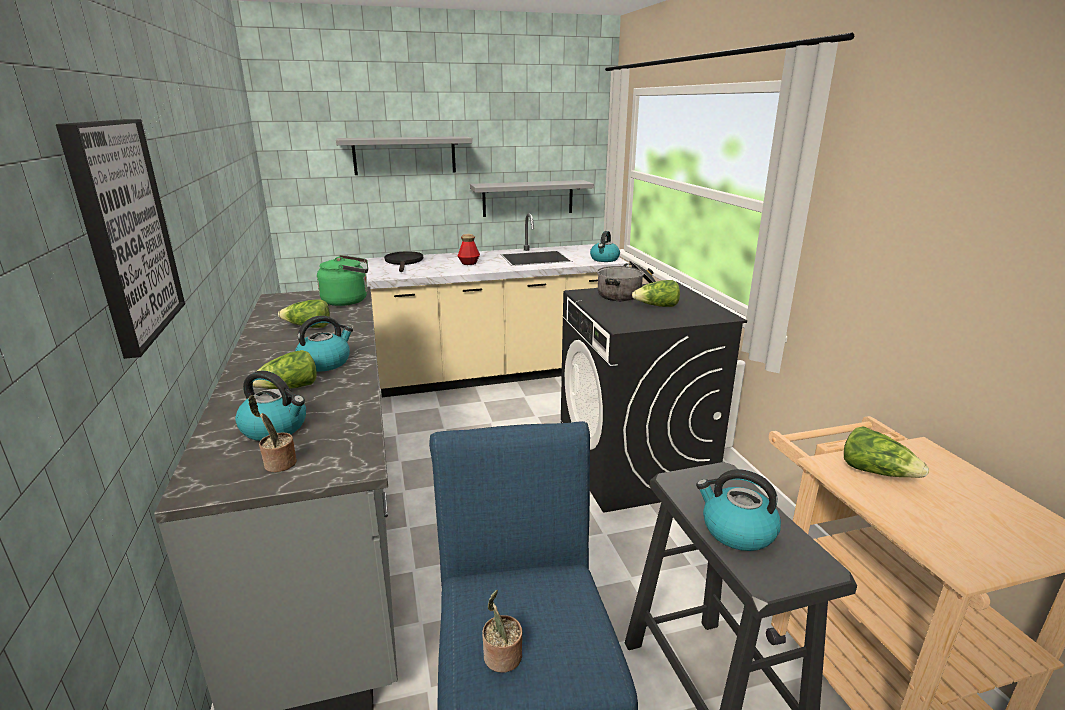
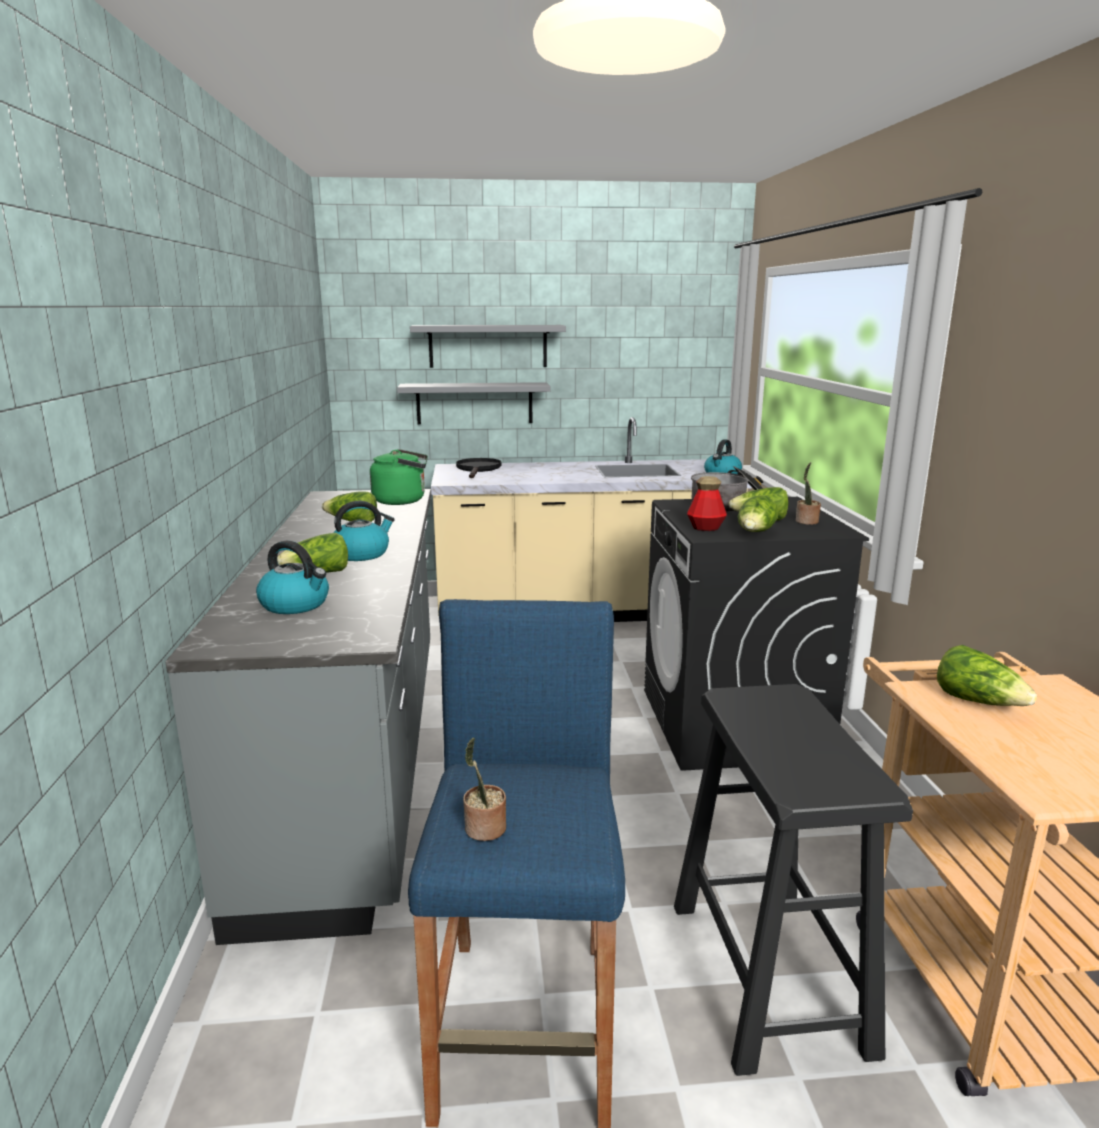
camera: 10 degrees right, 5 degrees down
(124, 232) = (169, 387): picture -> none
(278, 465) = (291, 633): potted plant -> potted plant (806, 522)
(469, 263) = (553, 473): bottle -> bottle (705, 528)
(528, 198) = (633, 400): grey shelf -> grey shelf (474, 403)
(658, 321) = (755, 533): none -> lettuce
(736, 531) = (784, 746): kettle -> none

